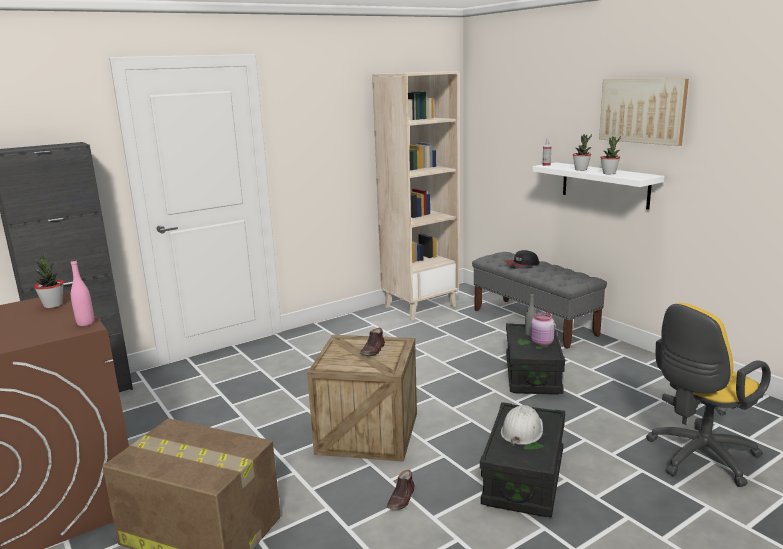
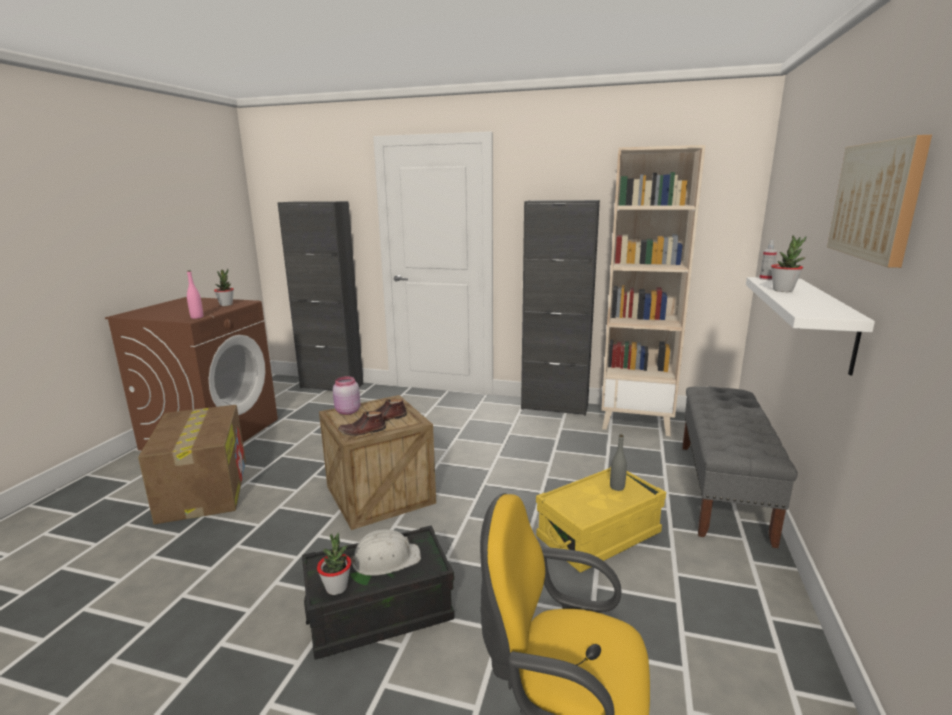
camera: 50 degrees right, 0 degrees up
(349, 320) = (554, 406): none -> black cabinet
(401, 499) = (293, 553): brown shoe -> brown shoe (362, 431)
(522, 264) = (724, 408): cap -> none
(532, 374) = (598, 536): black storage box -> yellow storage box
(542, 343) = (601, 501): pink jar -> pink jar (347, 411)
(609, 173) = (797, 301): potted plant -> potted plant (336, 587)

